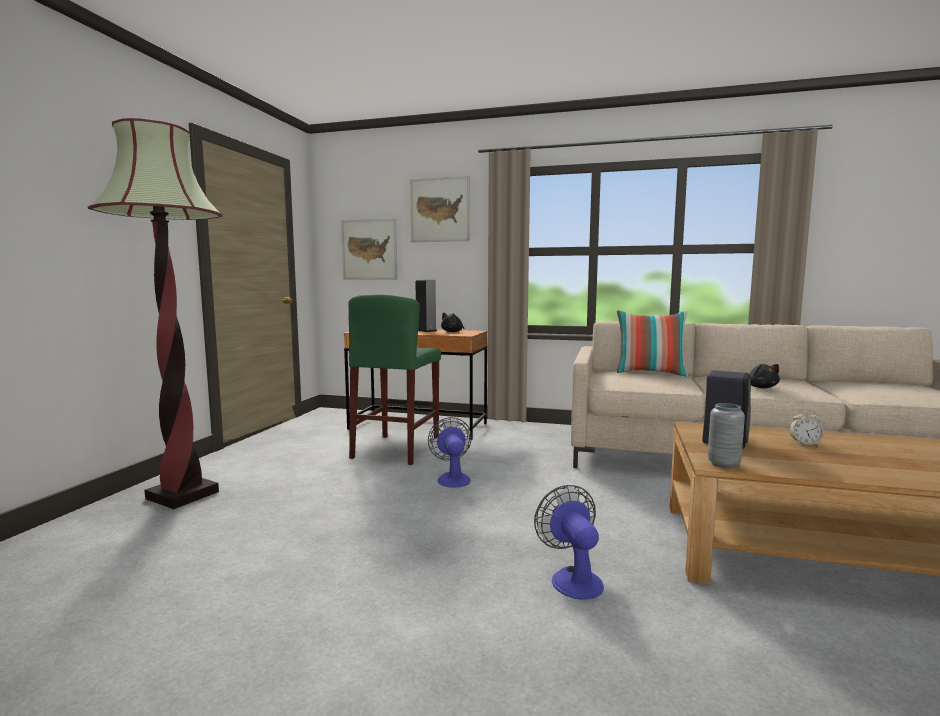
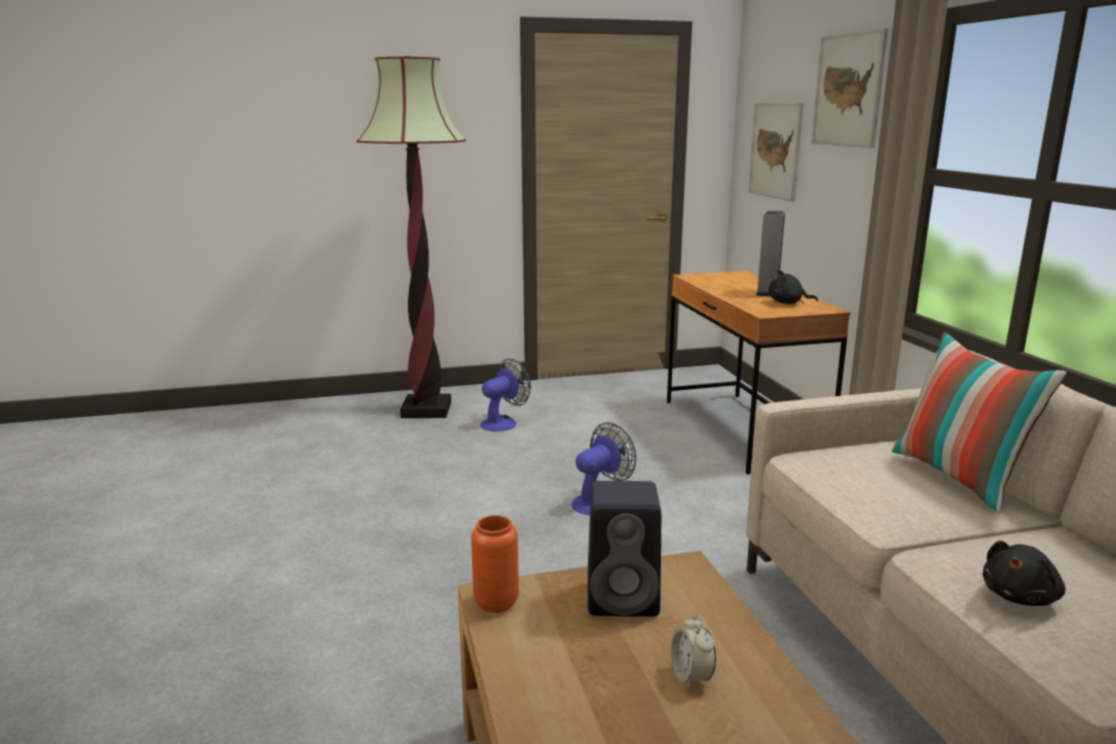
camera: 60 degrees right, 10 degrees up
(396, 449) = (645, 445): green stool -> none
(572, 578) = (416, 636): fan -> fan (503, 422)
(723, 464) = (496, 603): grey vase -> orange vase

